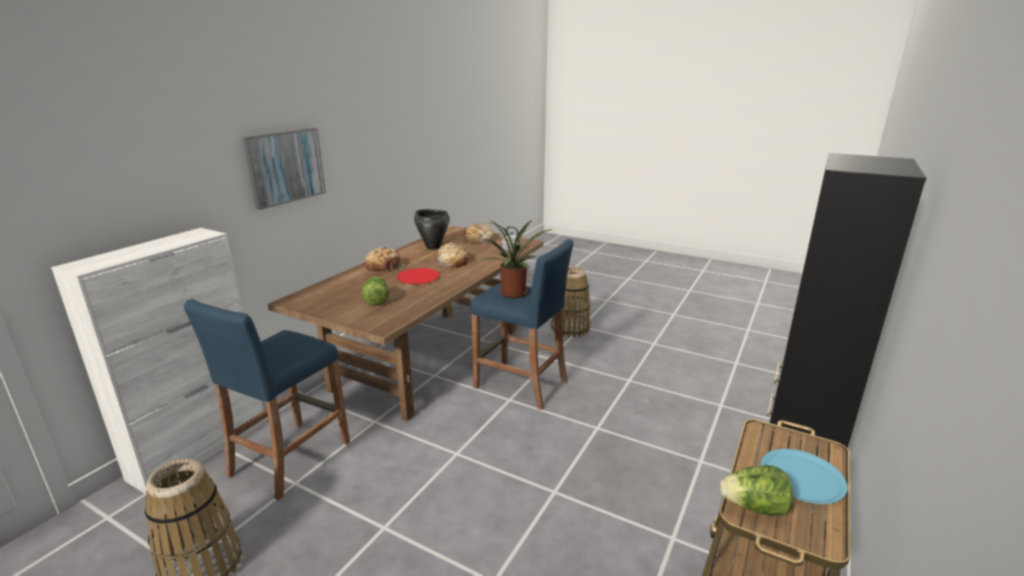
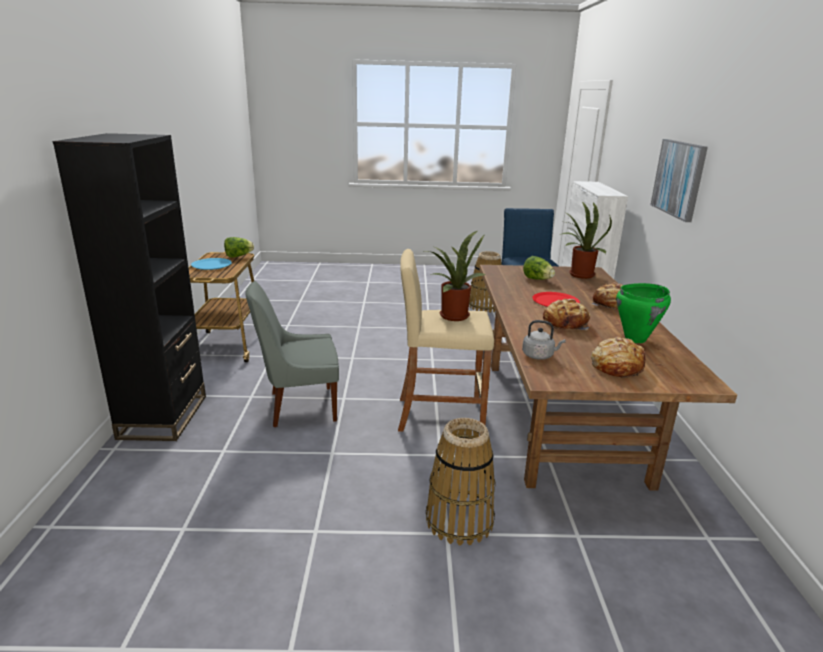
camera: 150 degrees right, 0 degrees up
(322, 298) = (578, 275): none -> potted plant
(433, 247) = (636, 339): black cooking pot -> green cooking pot
(520, 384) = (440, 415): blue stool -> beige stool
(647, 430) = (299, 407): none -> grey chair

